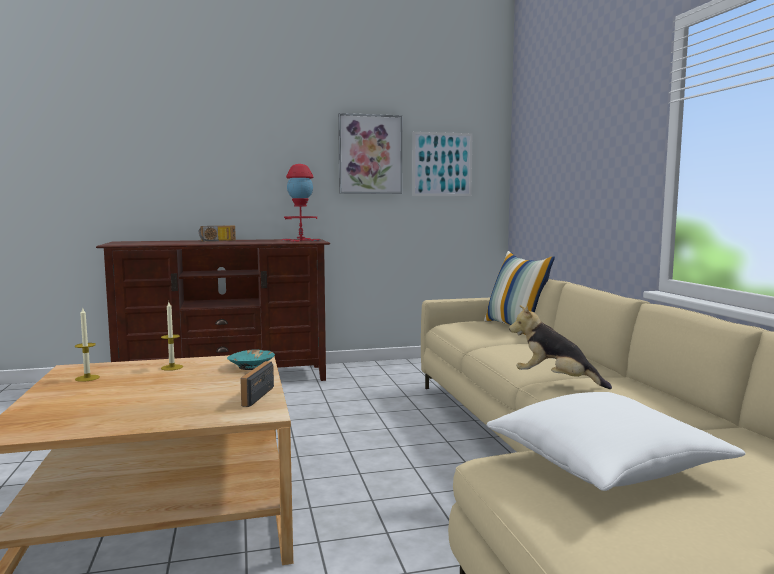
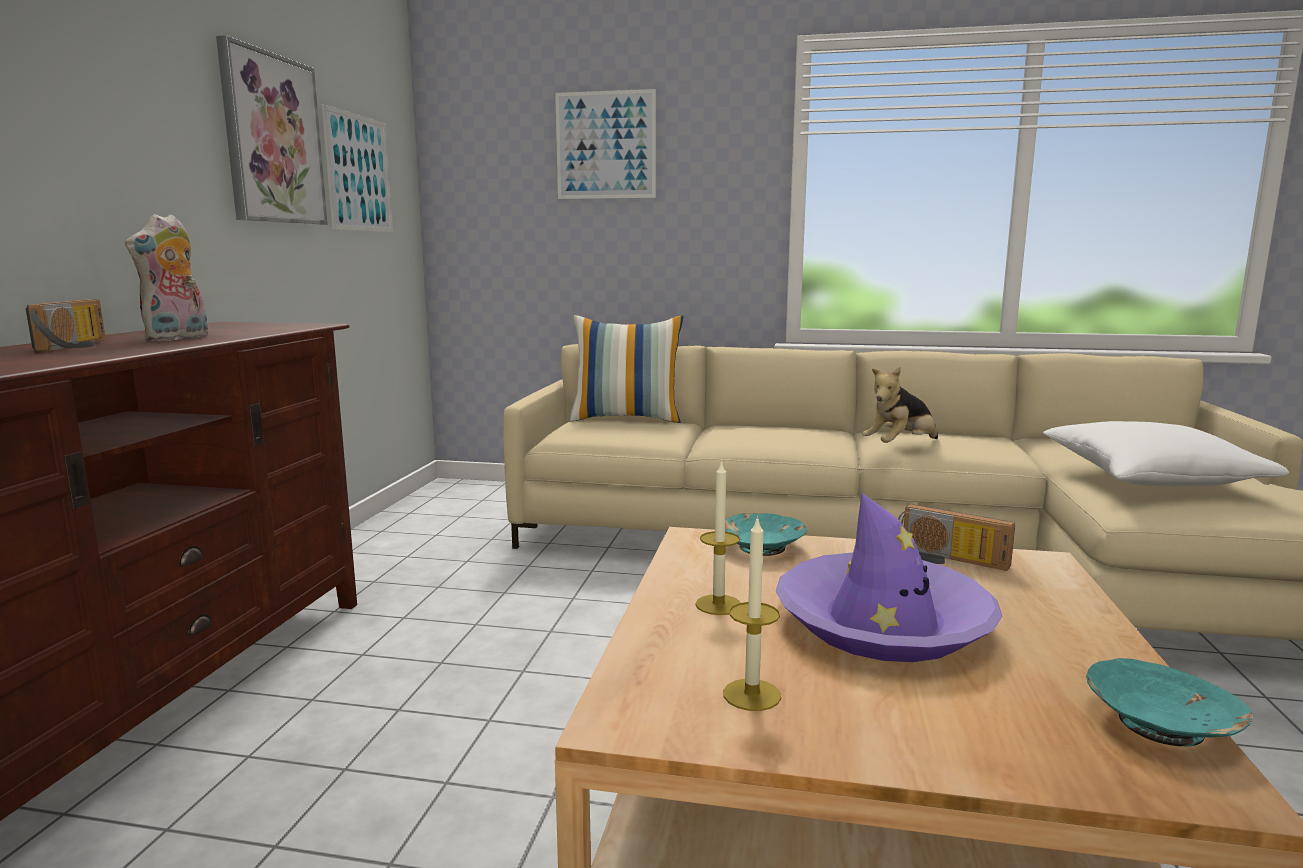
camera: 65 degrees left, 5 degrees up
(52, 430) = (1160, 725): none -> turquoise bowl
(157, 389) = (883, 623): none -> purple hat
(247, 241) = (178, 338): none -> plush toy
(301, 240) = (250, 326): red table lamp -> none
(575, 130) = (605, 145): none -> picture

